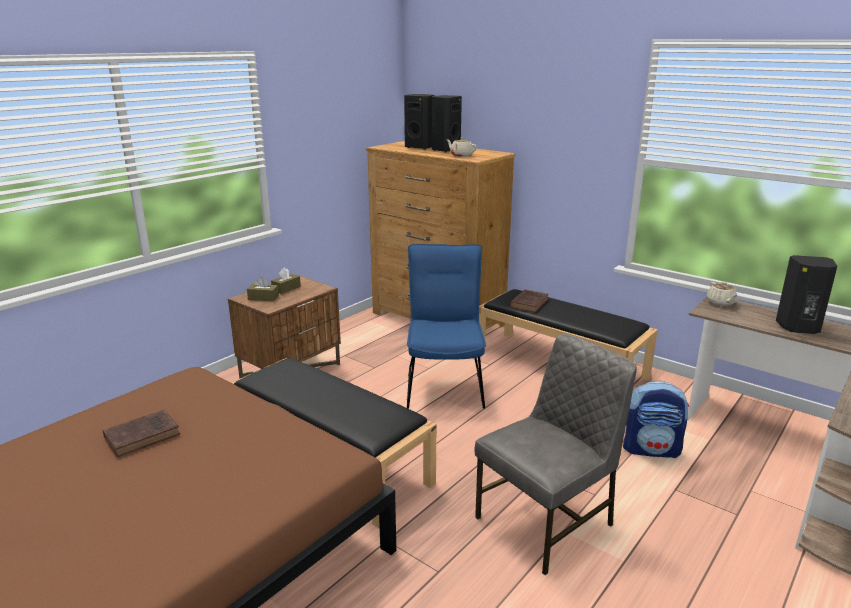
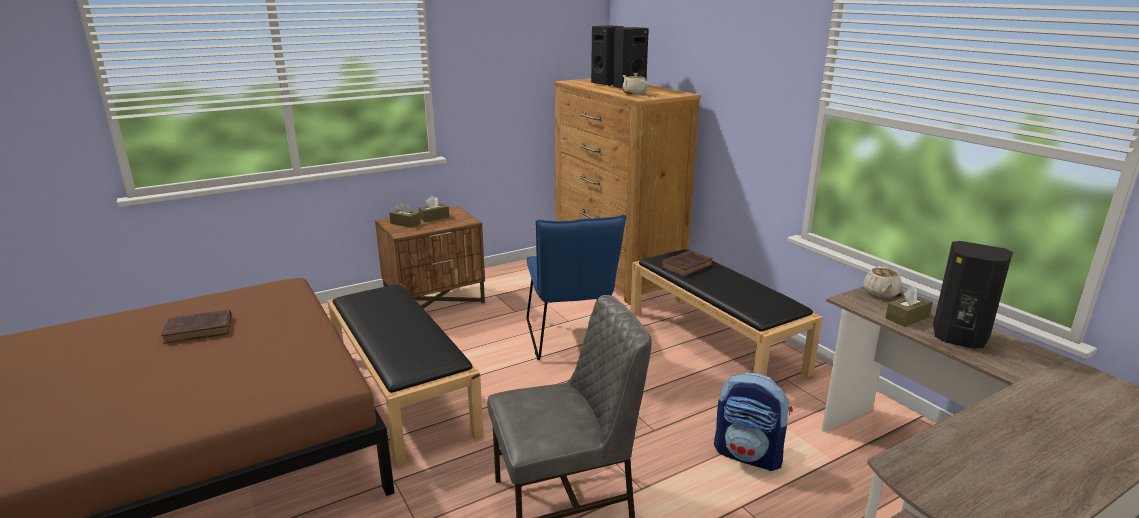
camera: 20 degrees right, 0 degrees up
(444, 384) = (571, 340): blue chair -> blue chair turned 150 degrees clockwise
(754, 319) = (907, 318): none -> brown tissue box

